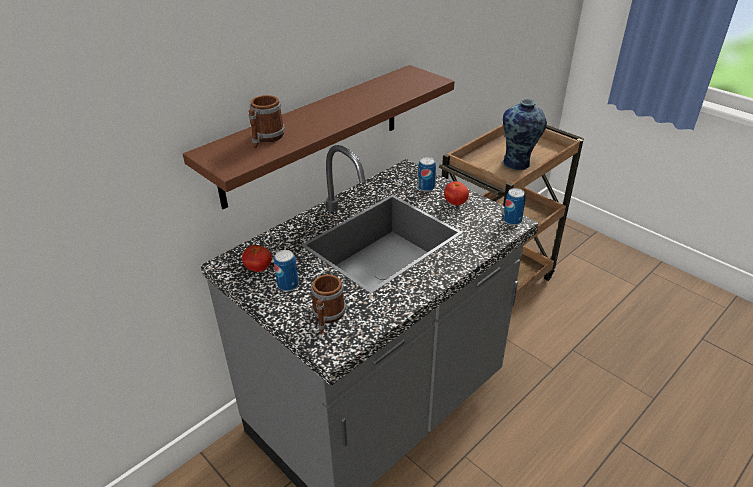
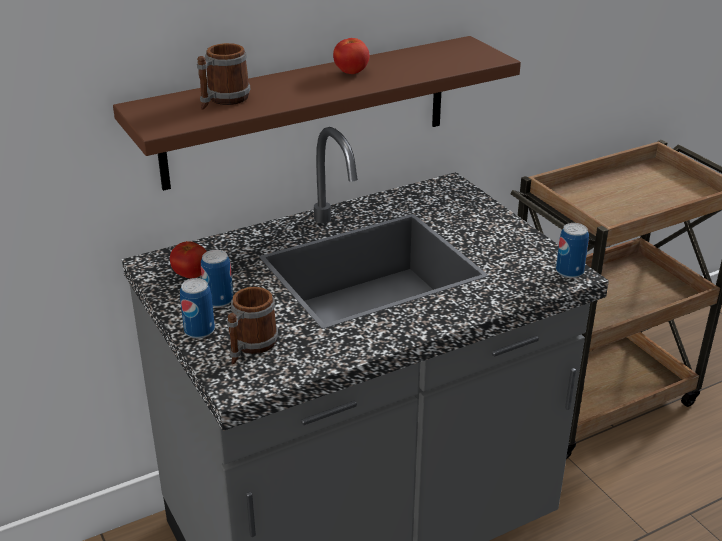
camera: 15 degrees right, 5 degrees down
(426, 187) = (465, 212): can -> can (199, 331)
(455, 203) = (498, 237): tomato -> tomato (351, 72)
(517, 164) = (634, 206): vase -> none

